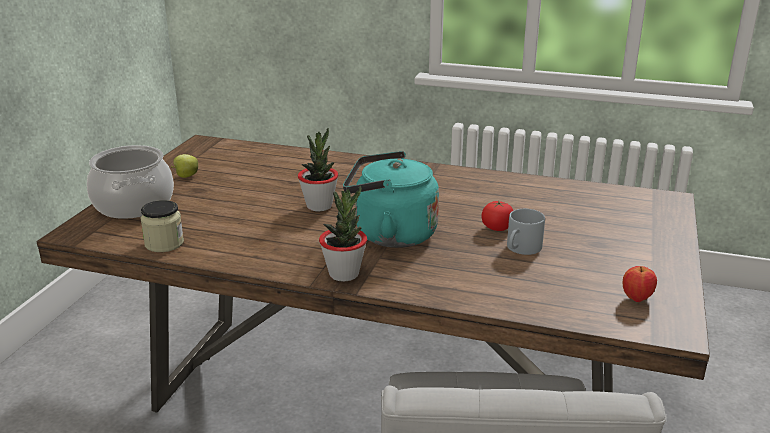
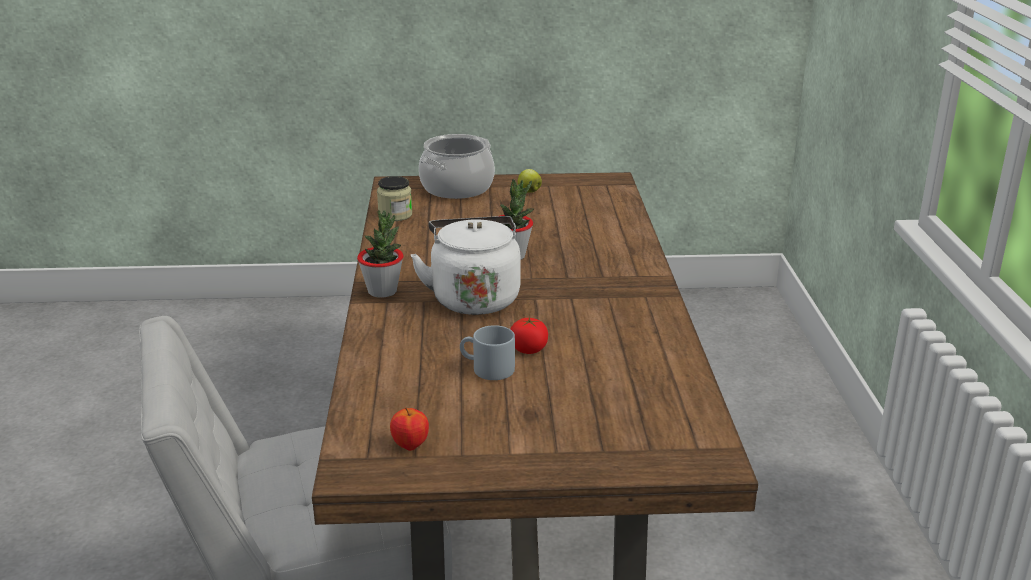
camera: 70 degrees right, 0 degrees up
(390, 234) = (474, 298): turquoise kettle -> white kettle

